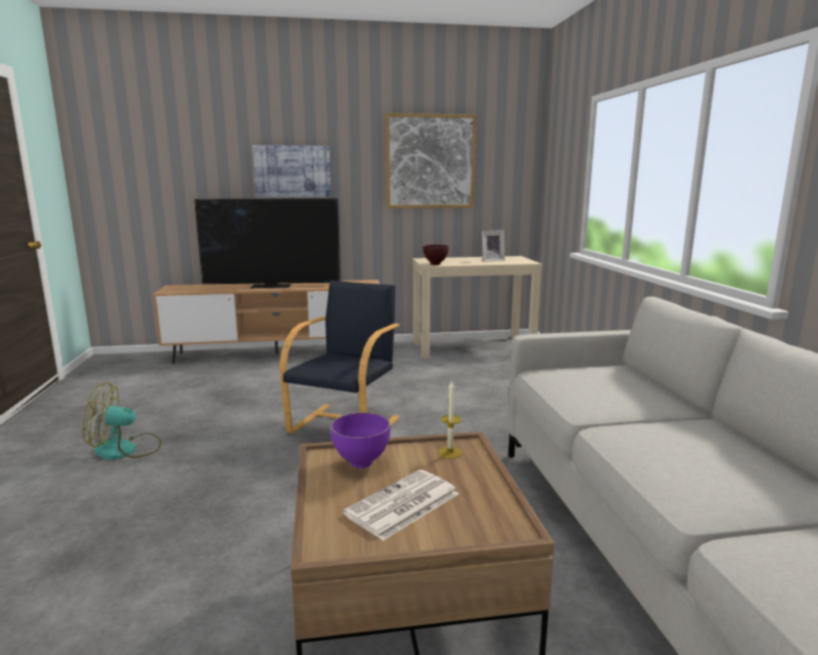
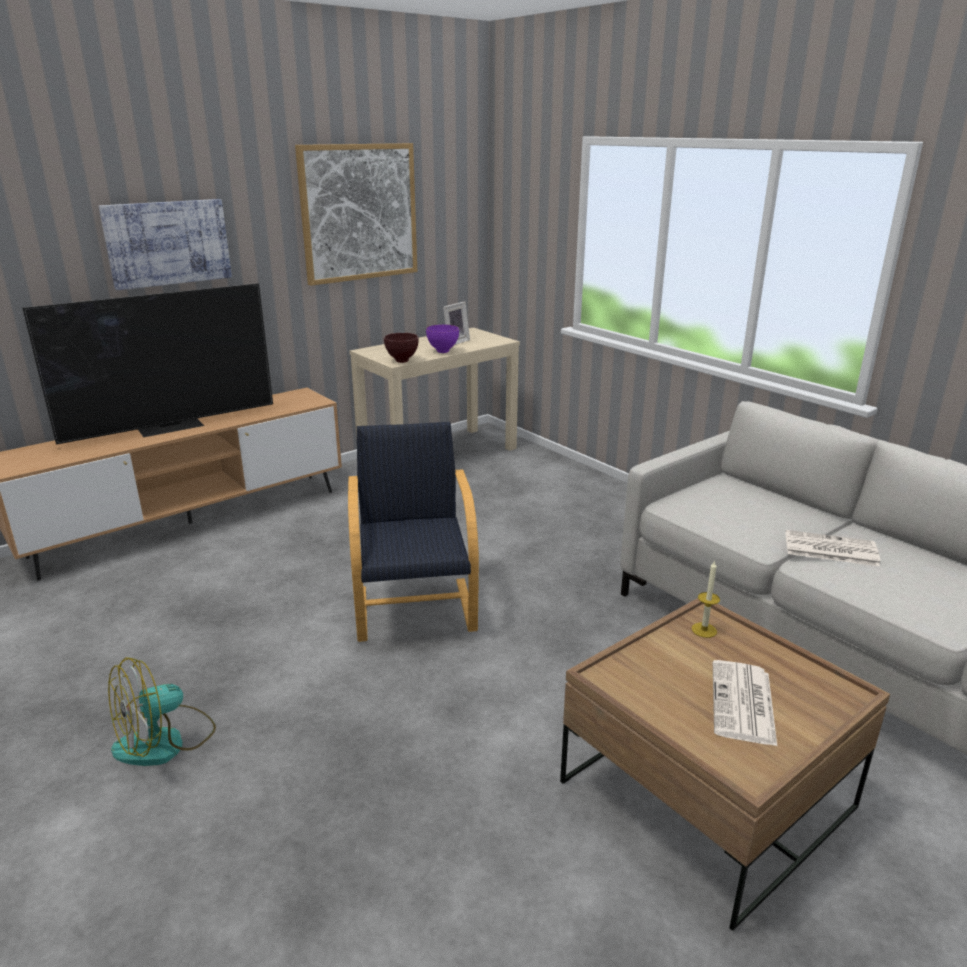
camera: 30 degrees left, 10 degrees up
(360, 464) = (650, 673): purple bowl -> purple bowl (442, 352)
(645, 425) = (829, 549): none -> newspaper

